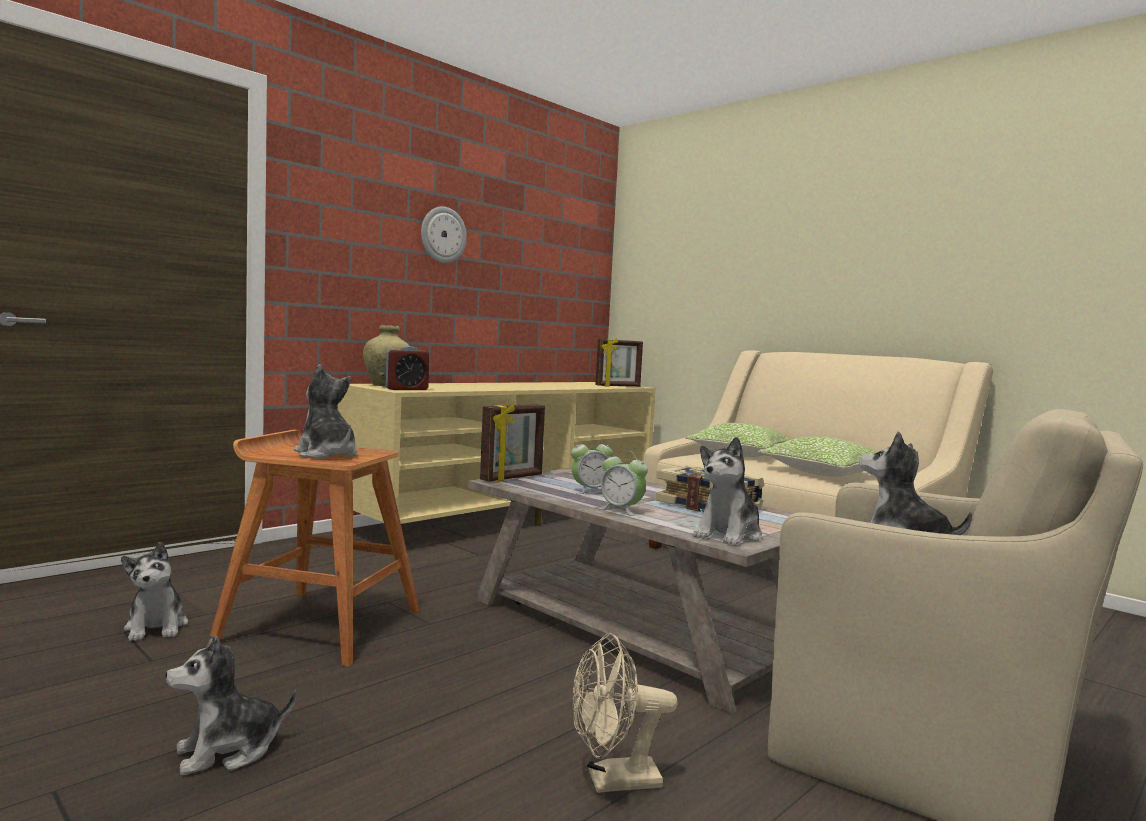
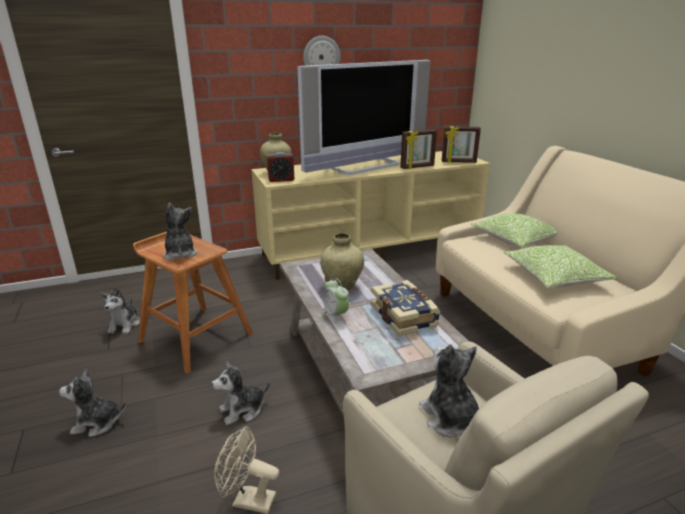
camera: 25 degrees right, 20 degrees up
(508, 386) = (367, 166): none -> television
(512, 478) = (309, 263): picture frame -> picture frame (417, 167)
(590, 491) = (342, 286): alarm clock -> beige vase
(729, 535) = (373, 360): plush toy -> plush toy (242, 410)

